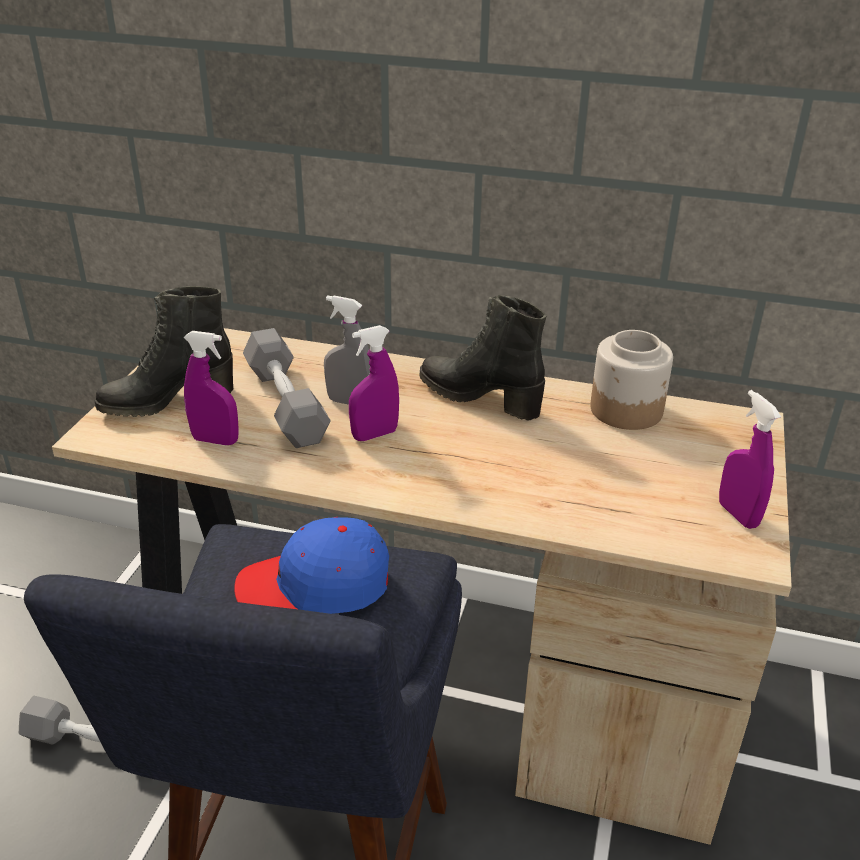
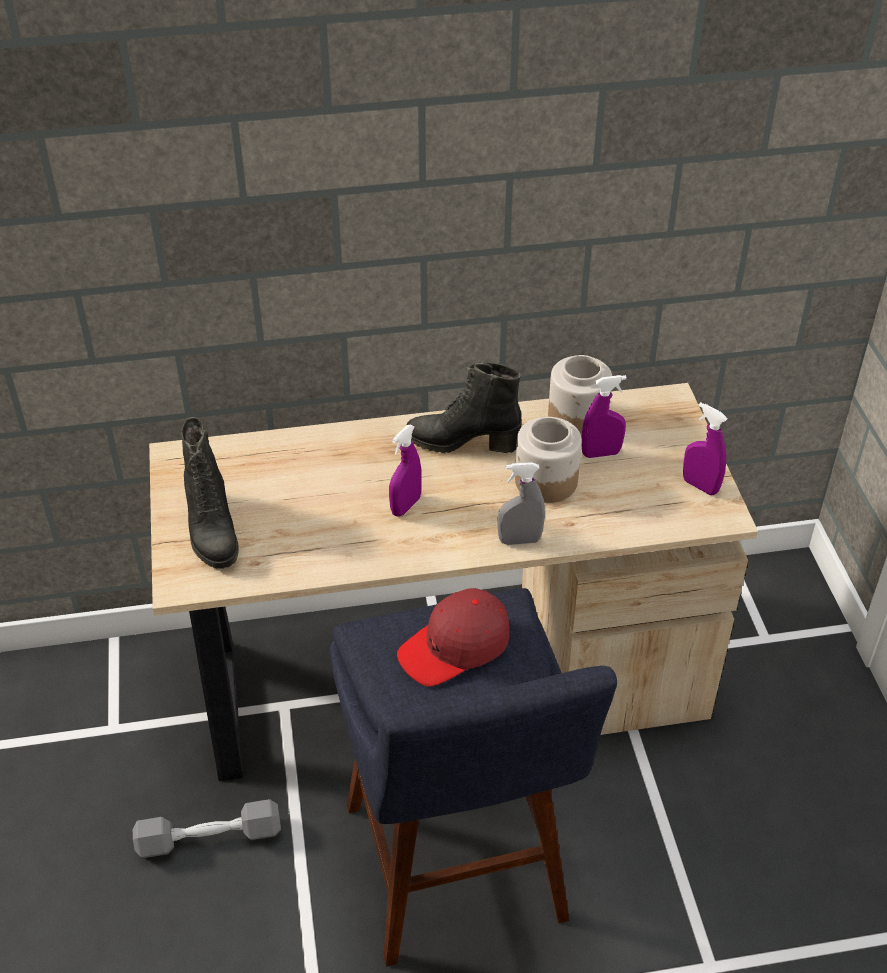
camera: 25 degrees left, 10 degrees up
(167, 400) = (211, 531): black boot -> black boot turned 60 degrees counterclockwise
(215, 440) = (284, 555): purple spray bottle -> purple spray bottle (601, 453)
(286, 404) = (313, 501): grey dumbbell -> none
(315, 585) = (455, 647): blue cap -> red cap
(349, 402) = (363, 481): grey spray bottle -> grey spray bottle (519, 540)
(546, 457) = (545, 482): none -> jar

